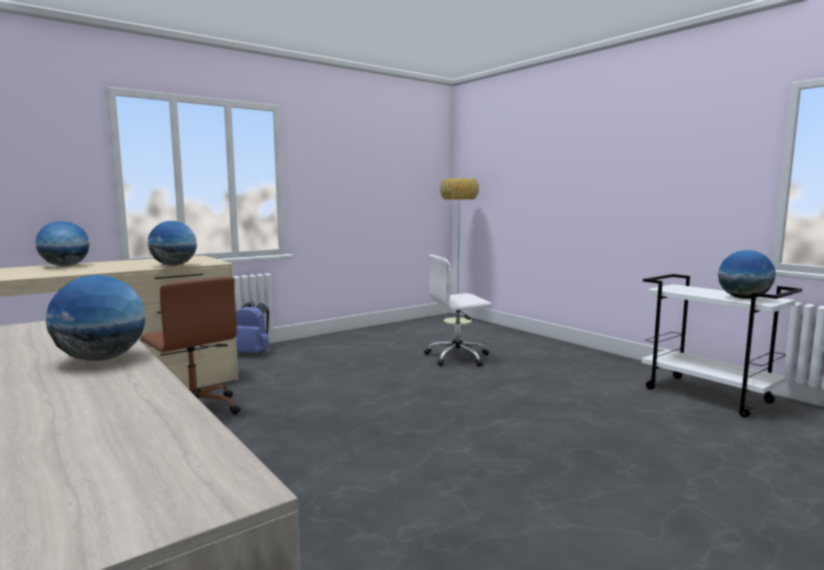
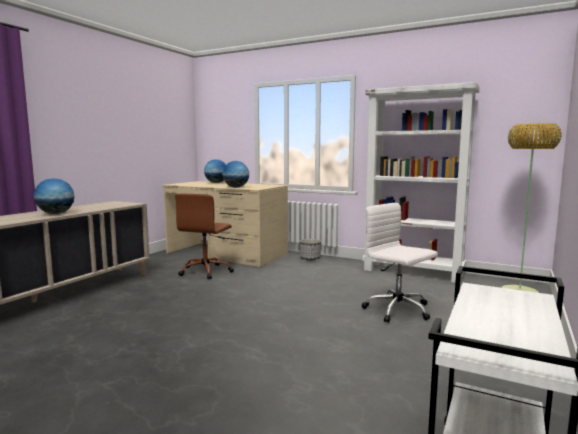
camera: 65 degrees right, 0 degrees up
(252, 353) = (310, 258): blue backpack -> planter
(371, 332) = (413, 272): none -> white bookcase
(743, 298) = (487, 335): globe -> none

